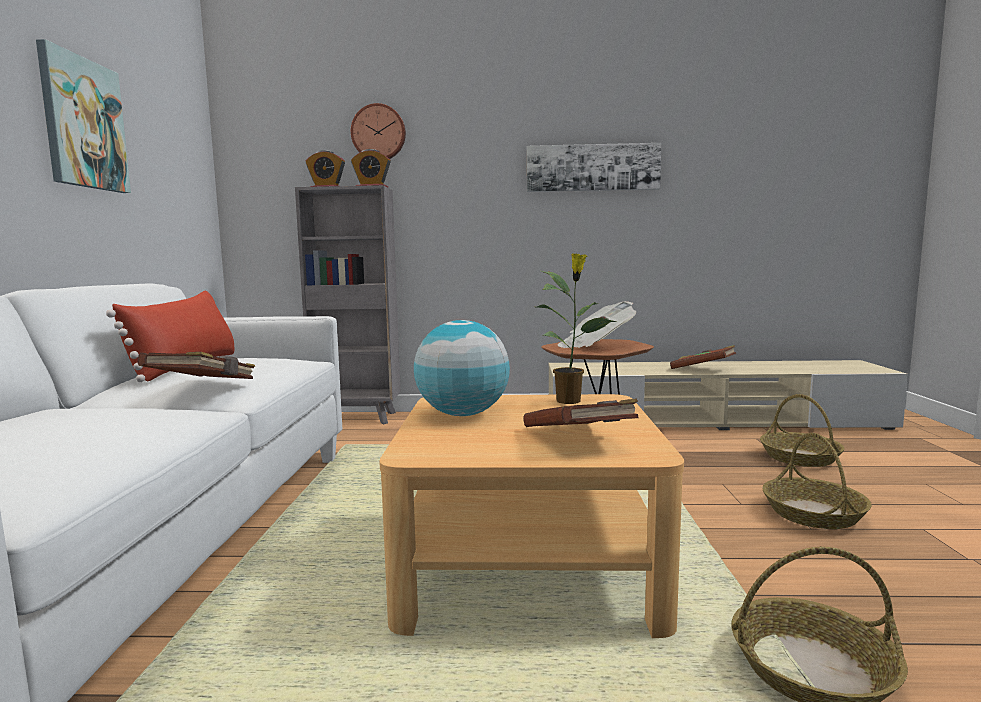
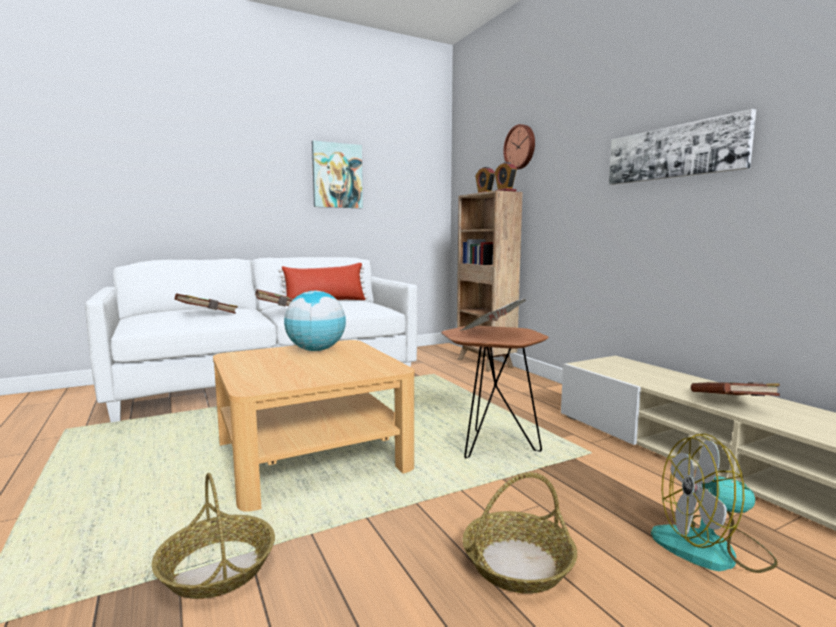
camera: 60 degrees right, 0 degrees up
(357, 418) = (485, 364): grey bookcase -> brown bookcase
(570, 401) = (375, 362): potted plant -> none
(579, 439) = (276, 373): brown book -> brown book (207, 314)
(800, 458) = (712, 549): basket -> fan

